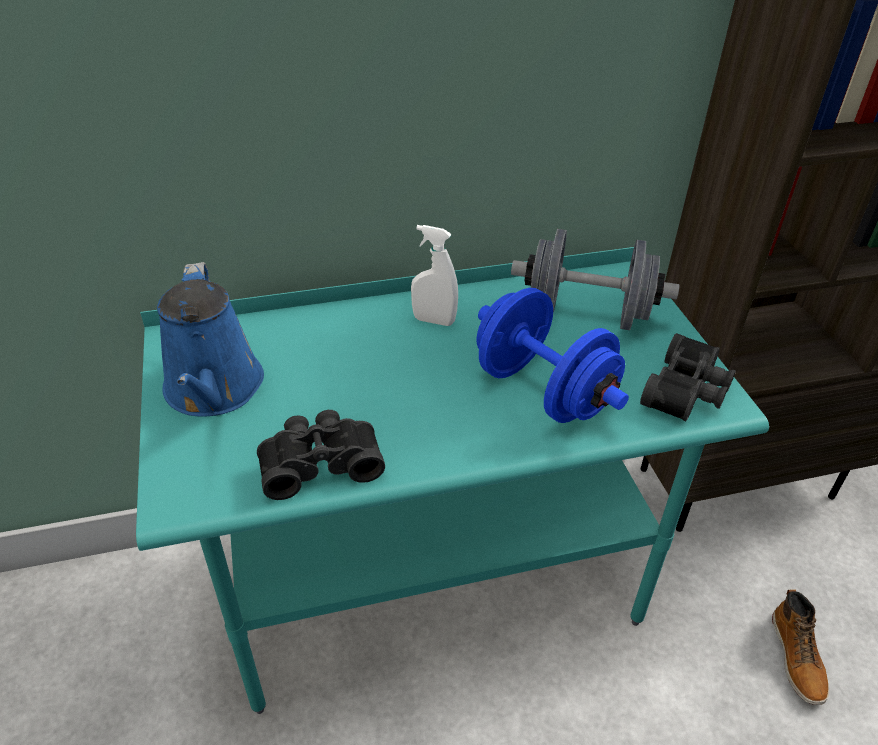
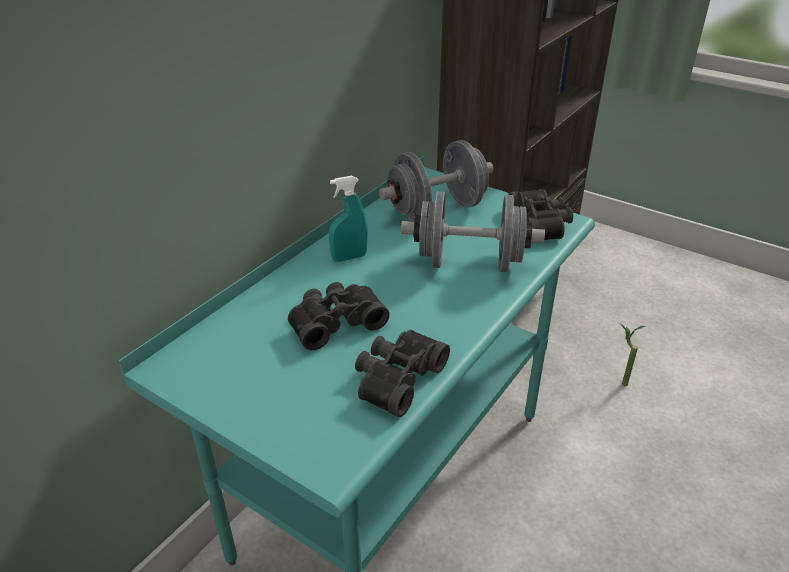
camera: 40 degrees left, 5 degrees down
(214, 390) = (254, 382): blue watering can -> none
(340, 377) = (335, 322): none -> black binoculars
(434, 320) = (349, 257): white spray bottle -> turquoise spray bottle
(543, 391) = (469, 263): blue dumbbell -> grey dumbbell
(797, 658) = (618, 382): boot -> potted plant

